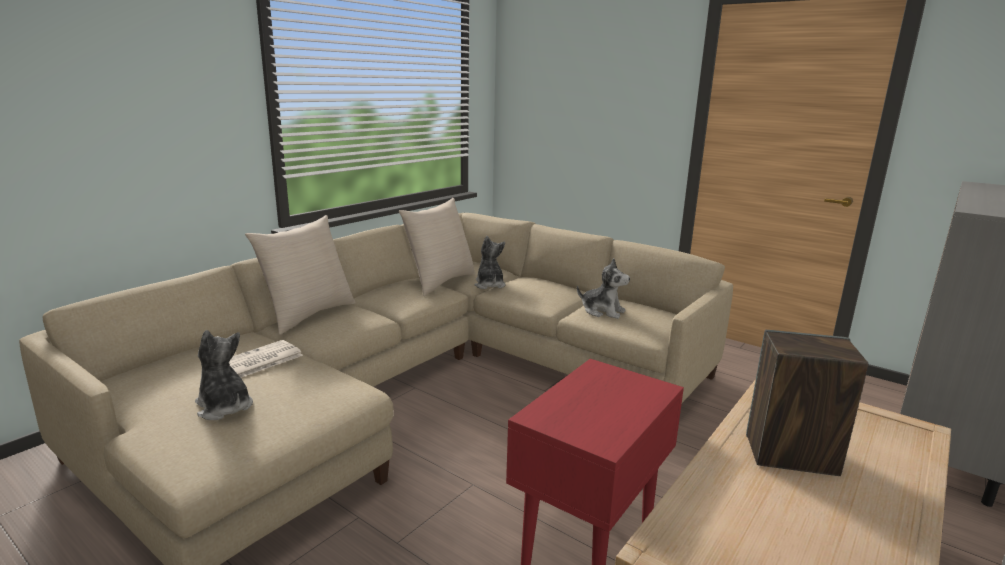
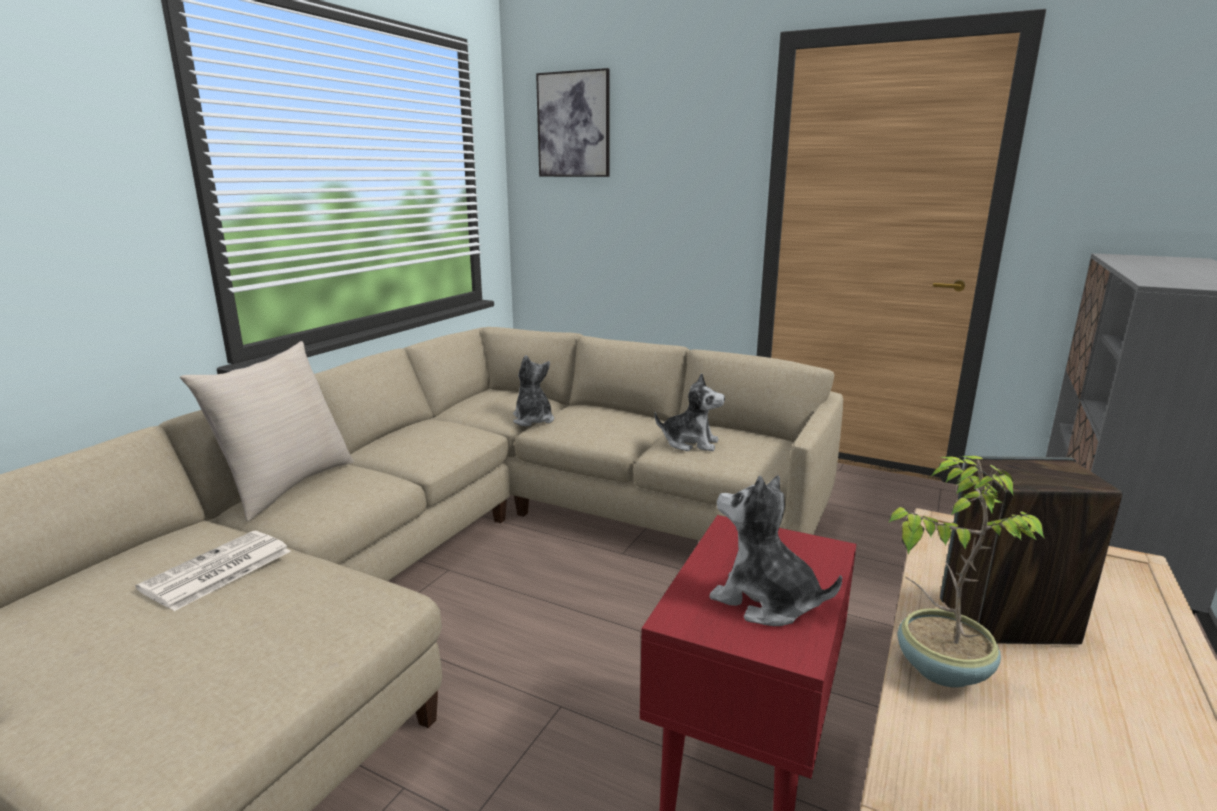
camera: 10 degrees left, 0 degrees up
(224, 407) = (173, 656): plush toy -> plush toy (765, 601)
(440, 282) = (466, 421): beige pillow -> none
(547, 59) = (574, 125): none -> picture
(722, 476) = (940, 668): none -> potted plant

